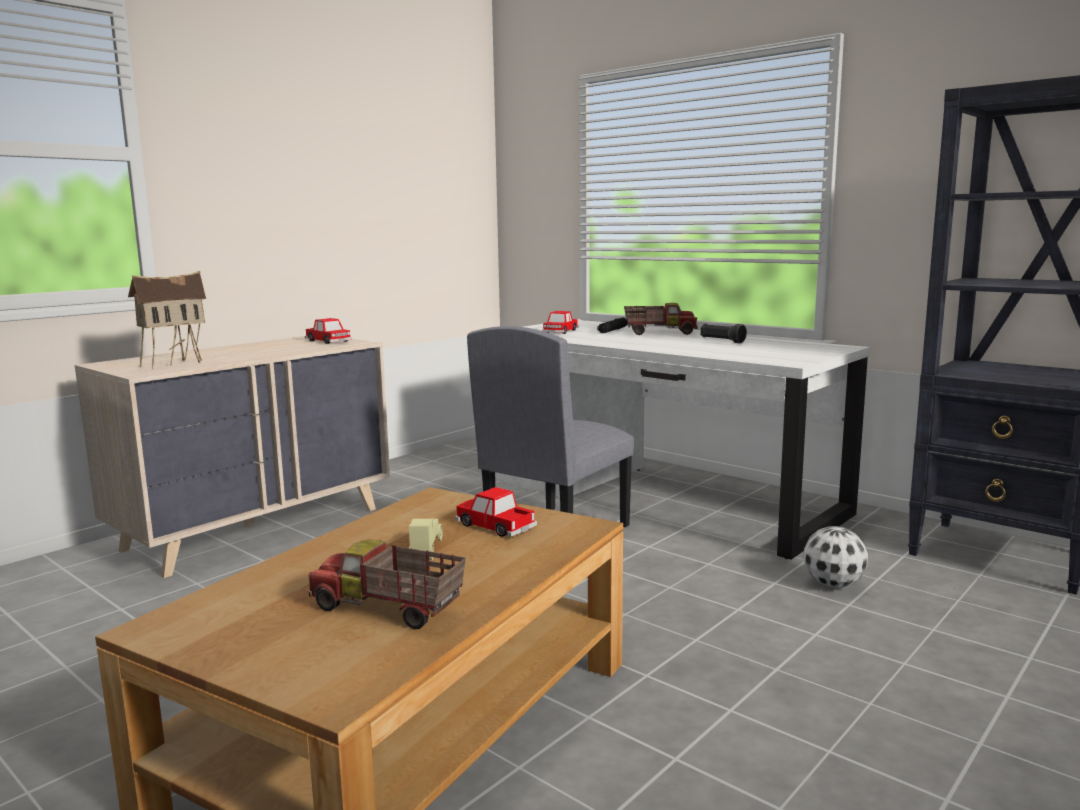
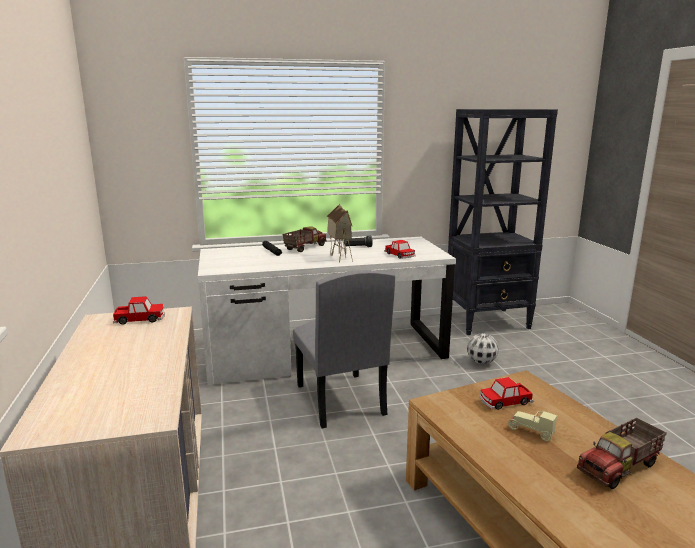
camera: 55 degrees left, 5 degrees up
(173, 363) = (123, 396): toy house -> toy house (339, 257)
(560, 331) = (246, 260): toy car -> toy car (399, 255)

